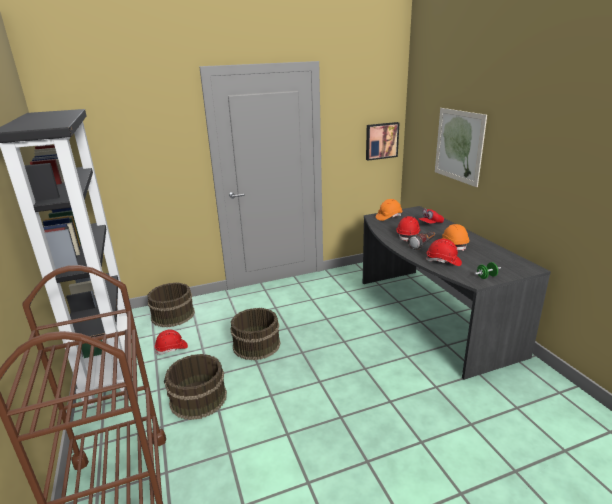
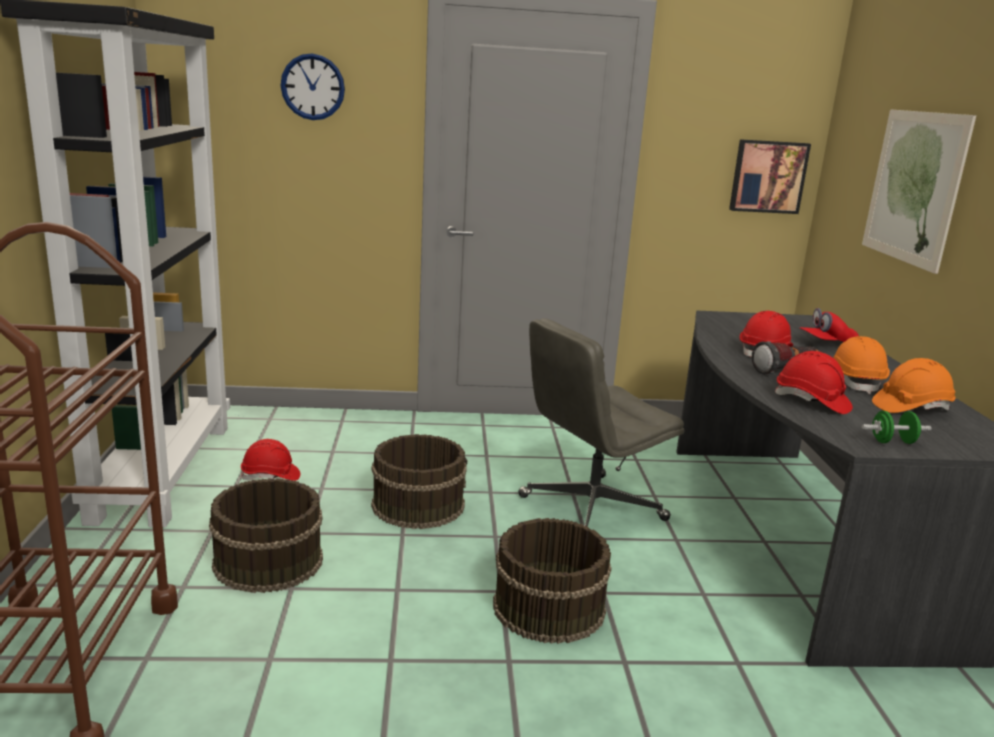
camera: 15 degrees right, 5 degrees down
(143, 130) = (313, 87): none -> wall clock
(173, 315) = (303, 428): brown bucket -> brown bucket (548, 606)
(338, 325) = (591, 509): none -> grey office chair
(388, 217) = (745, 320): orange hard hat -> orange hard hat (911, 407)

